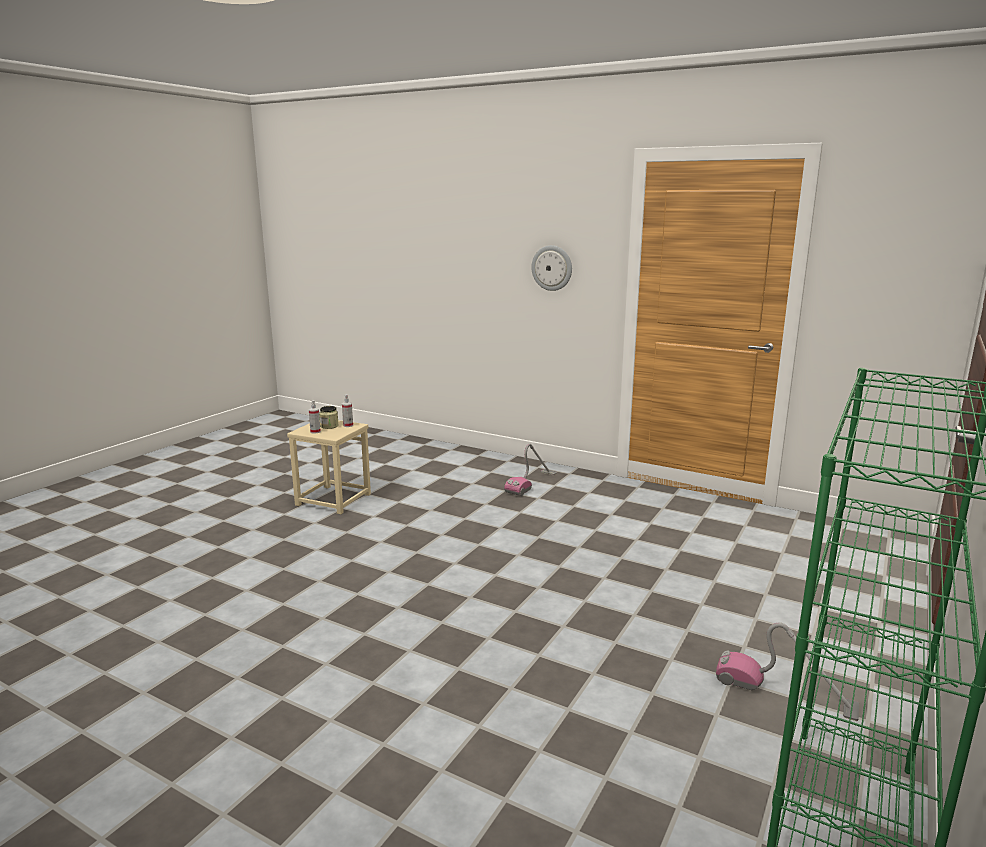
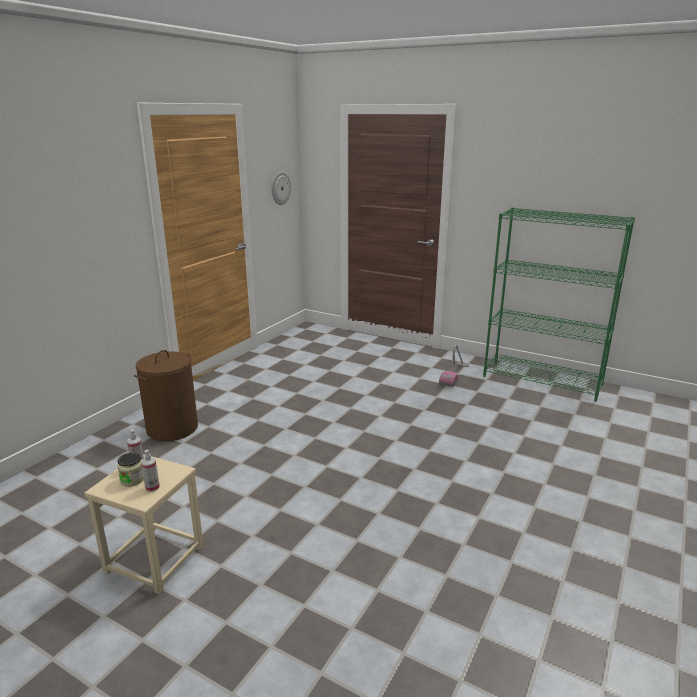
camera: 90 degrees left, 5 degrees up
(531, 483) = (172, 428): vacuum cleaner -> brown laundry basket
(552, 268) = (88, 227): wall clock -> wall clock (280, 188)

